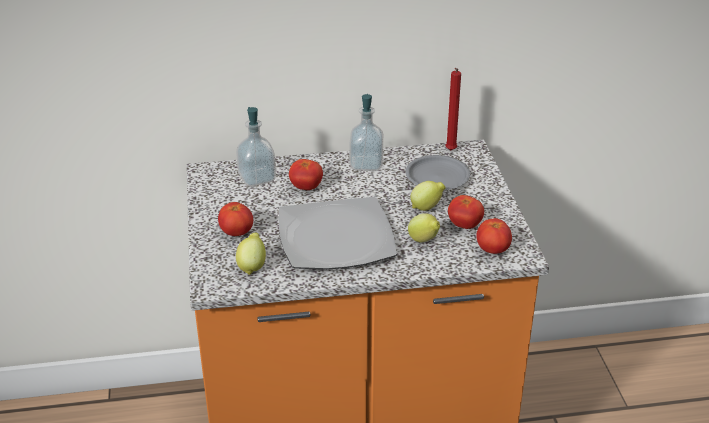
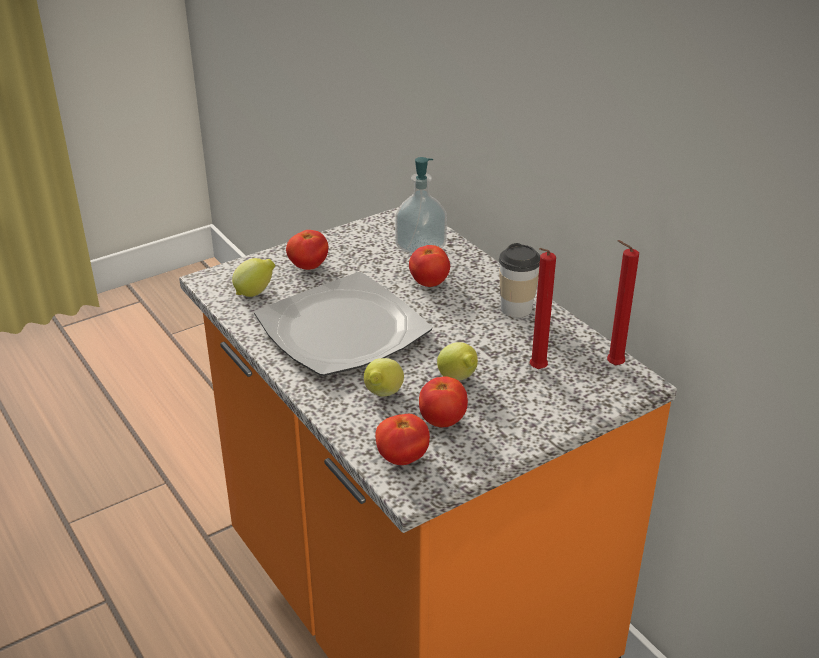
camera: 65 degrees right, 0 degrees up
(366, 164) = (516, 309): soap dispenser -> cup
(437, 177) = (535, 370): grey plate -> red candle

